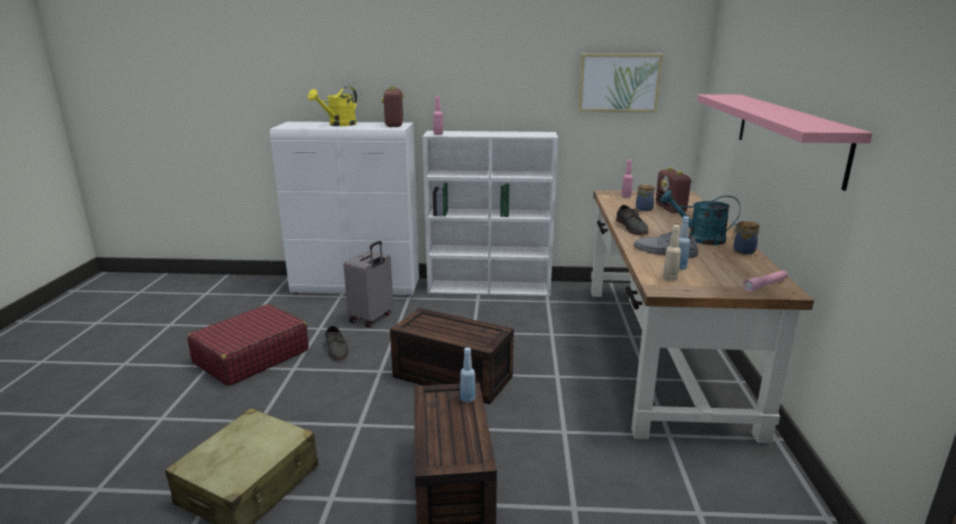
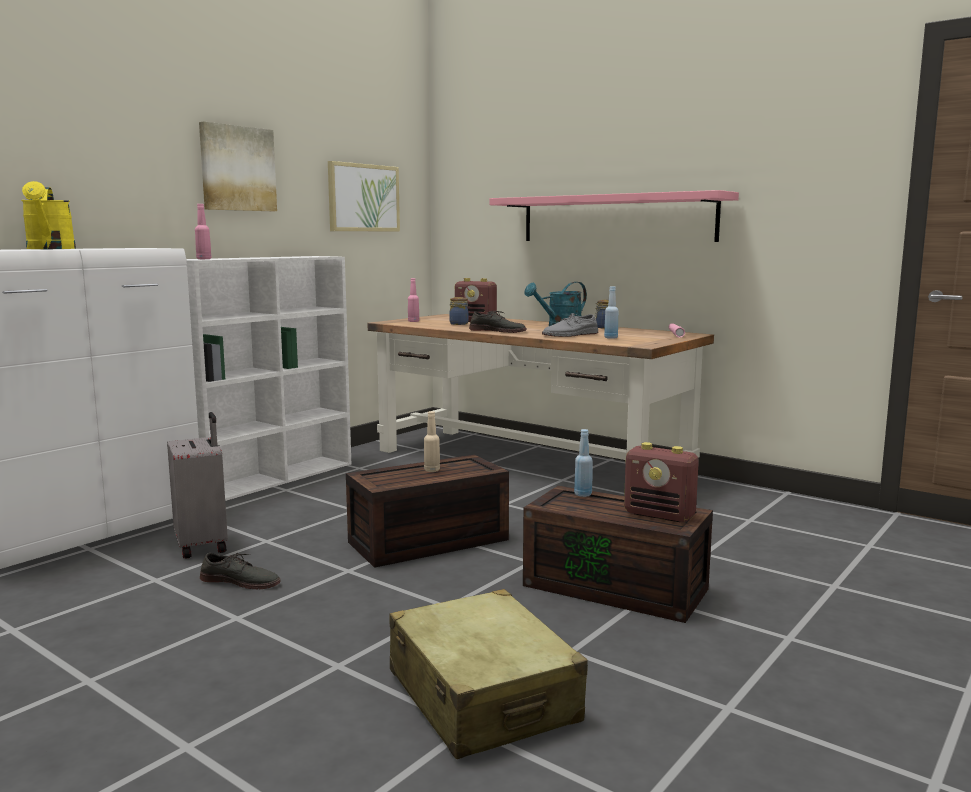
camera: 55 degrees left, 10 degrees down
(251, 357) = (134, 641): red suitcase -> none
(394, 125) = (139, 247): radio -> radio (660, 515)
(492, 65) = (237, 168): none -> picture
(670, 278) = (627, 341): beige bottle -> beige bottle (432, 470)

